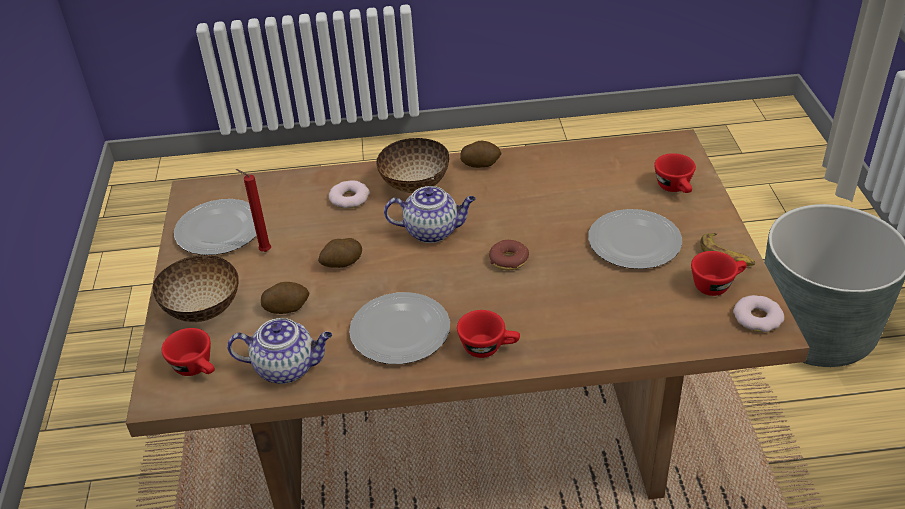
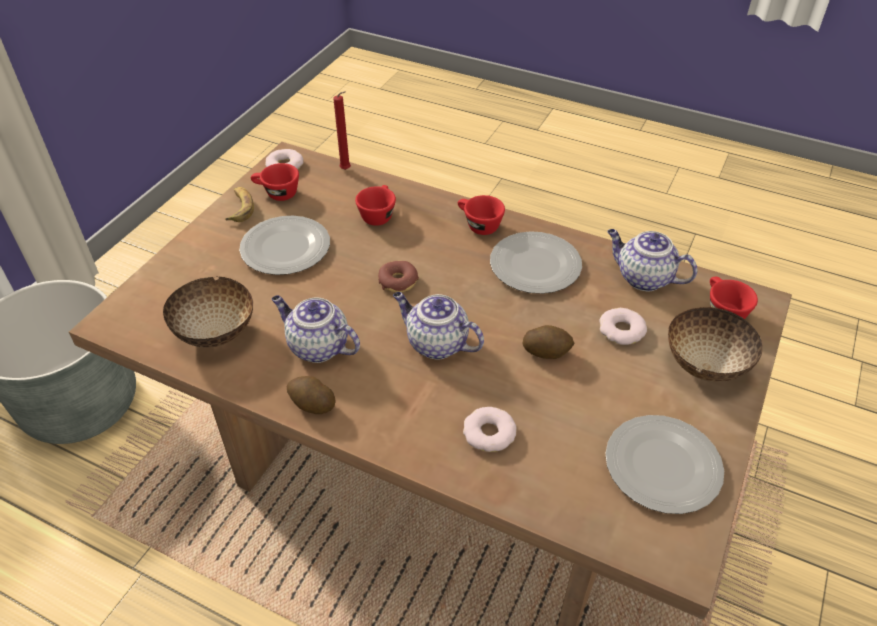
camera: 150 degrees left, 5 degrees up
(263, 251) = (620, 407): red candle -> red candle (346, 170)
(287, 307) = (621, 330): potato -> donut
(414, 185) = (407, 413): bowl -> bowl (217, 334)
(516, 192) = (317, 347): none -> teapot
(676, 188) = (186, 276): red cup -> red cup (378, 214)

